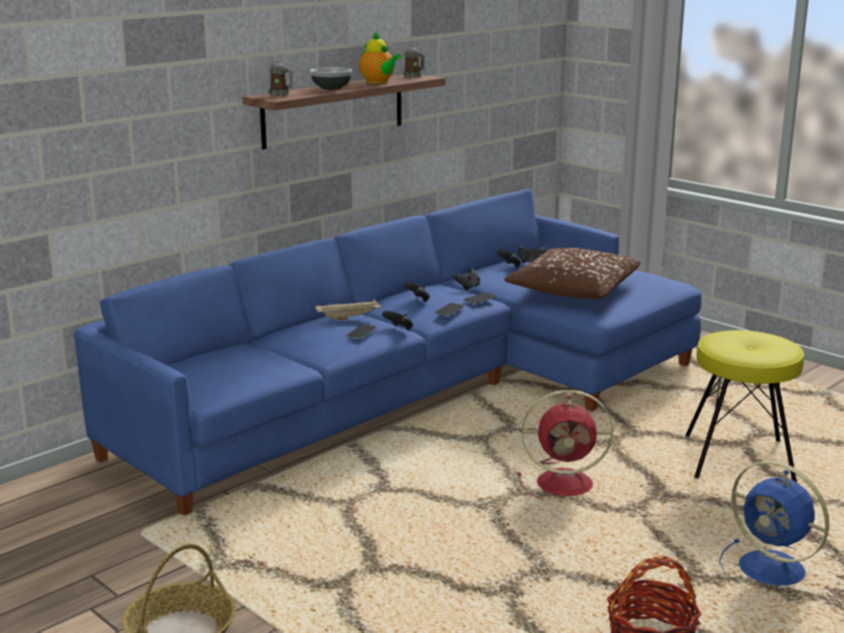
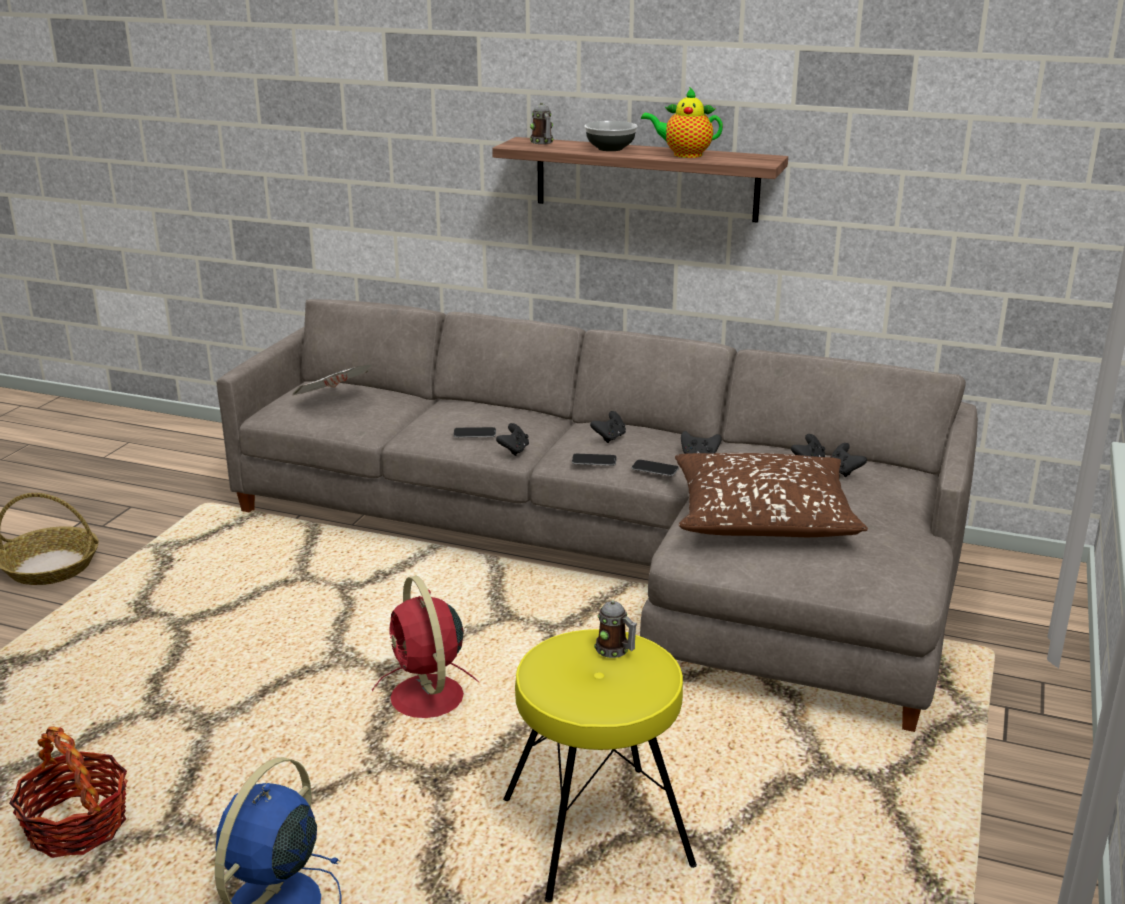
camera: 65 degrees right, 5 degrees up
(223, 367) = (333, 401): none -> newspaper
(349, 318) = (515, 419): beige tray -> none
(378, 82) = (684, 155): teapot -> teapot turned 75 degrees clockwise
(414, 76) = (760, 158): mug -> mug (615, 651)
(424, 390) = (614, 552): blue sofa -> grey sofa

